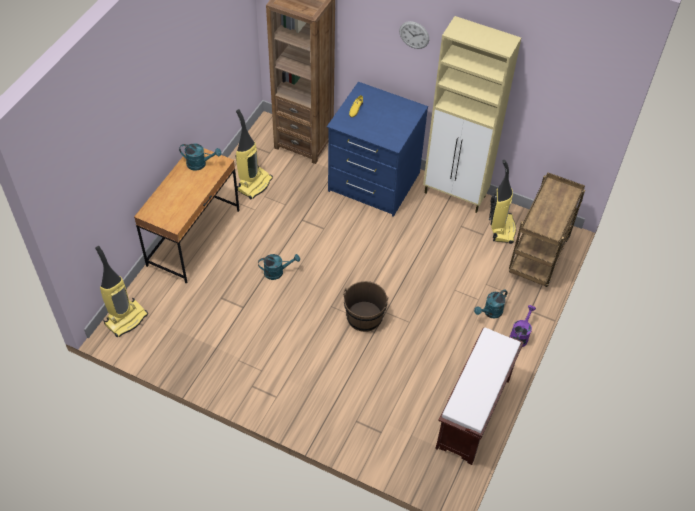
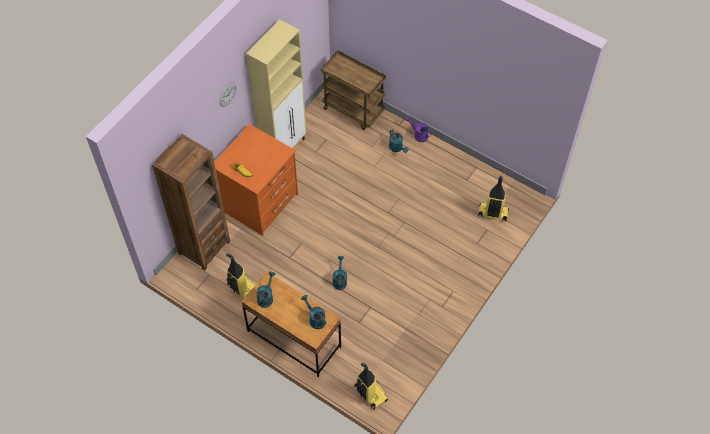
camera: 80 degrees left, 5 degrees up
(173, 211) = (315, 319): none -> turquoise watering can
(364, 317) = (390, 226): brown bucket -> none
(373, 183) = (260, 202): blue dresser -> orange dresser
(473, 414) = (477, 174): brown bench -> none
(501, 228) = (322, 127): vacuum cleaner -> vacuum cleaner (492, 213)

